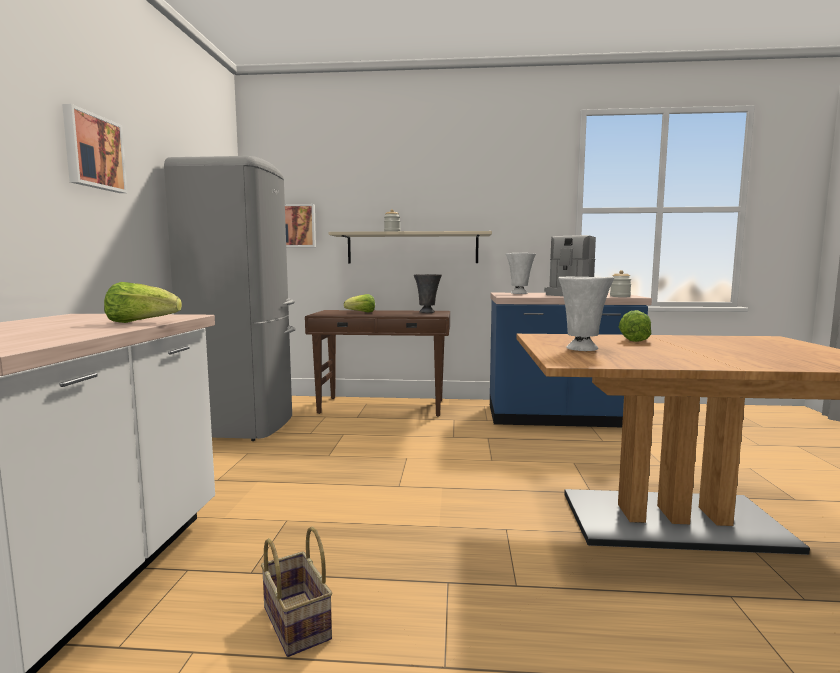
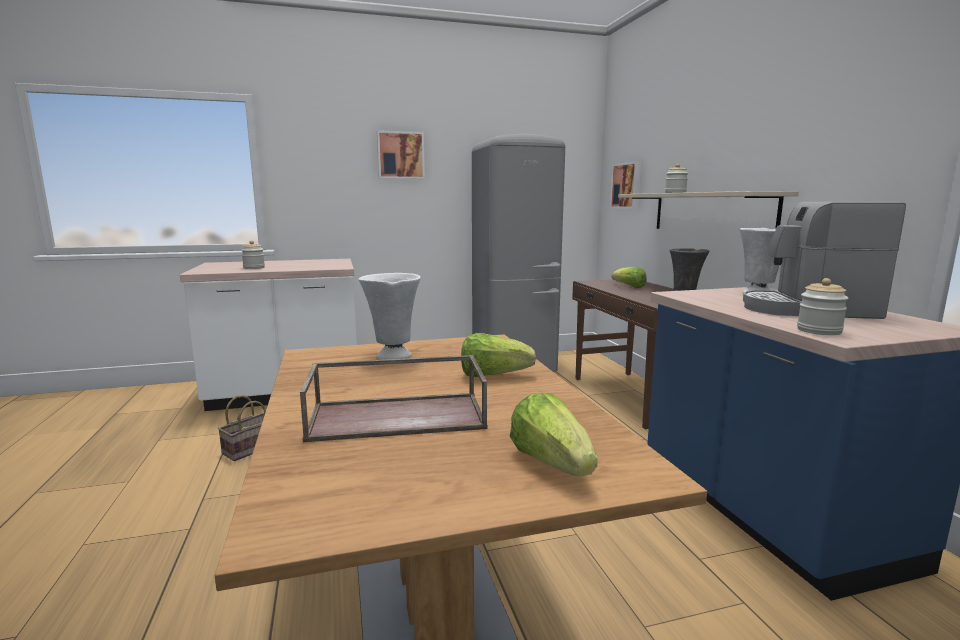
camera: 70 degrees right, 5 degrees up
(55, 332) = (254, 268): none -> jar
(141, 322) = (298, 268): lettuce -> lettuce (551, 463)
(726, 352) = (399, 415): none -> brown tray

